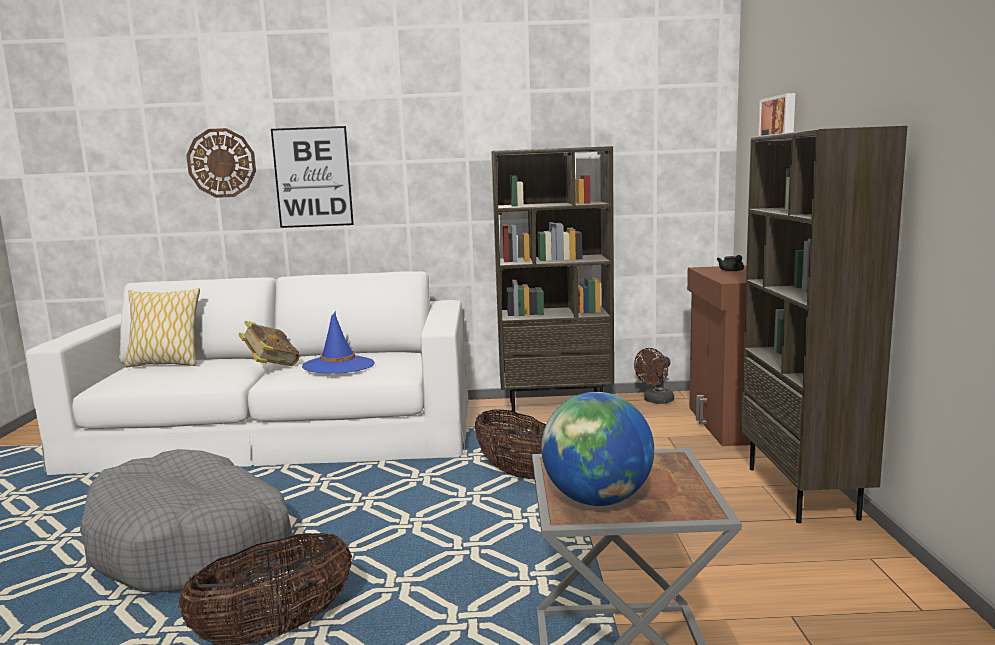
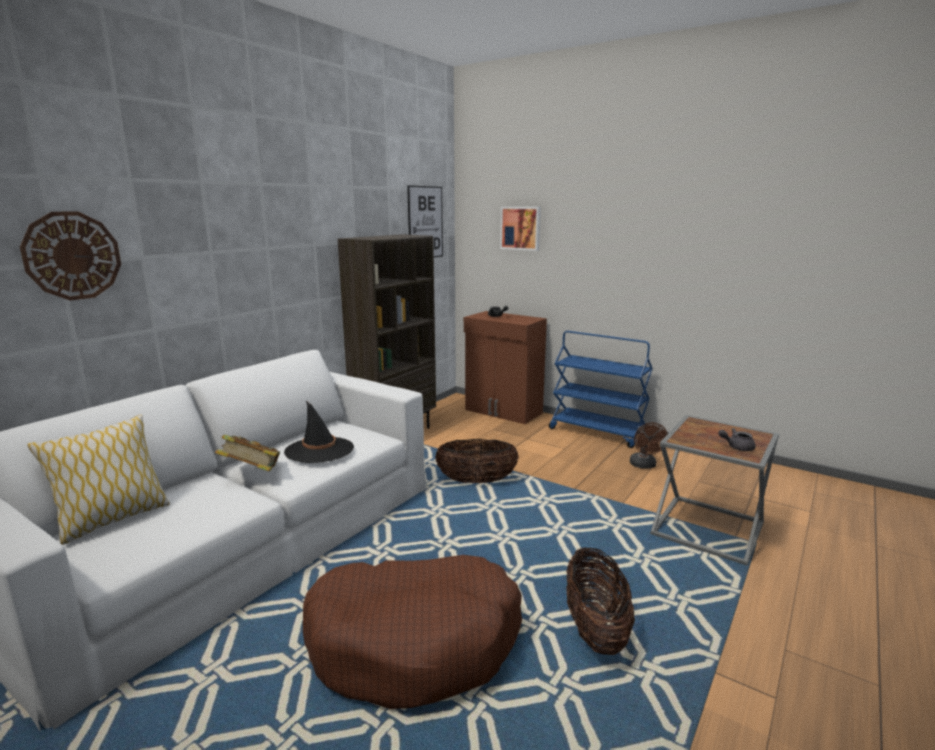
camera: 55 degrees left, 5 degrees up
(192, 544) = (415, 642): grey dog bed -> brown dog bed
(313, 177) = (185, 268): picture -> picture (425, 222)
(338, 365) = (319, 450): blue hat -> black hat
(597, 500) = (736, 447): globe -> grey teapot
(656, 401) = (440, 411): brown fan -> brown fan (644, 465)
(803, 493) = (598, 432): brown bookcase -> blue cart

